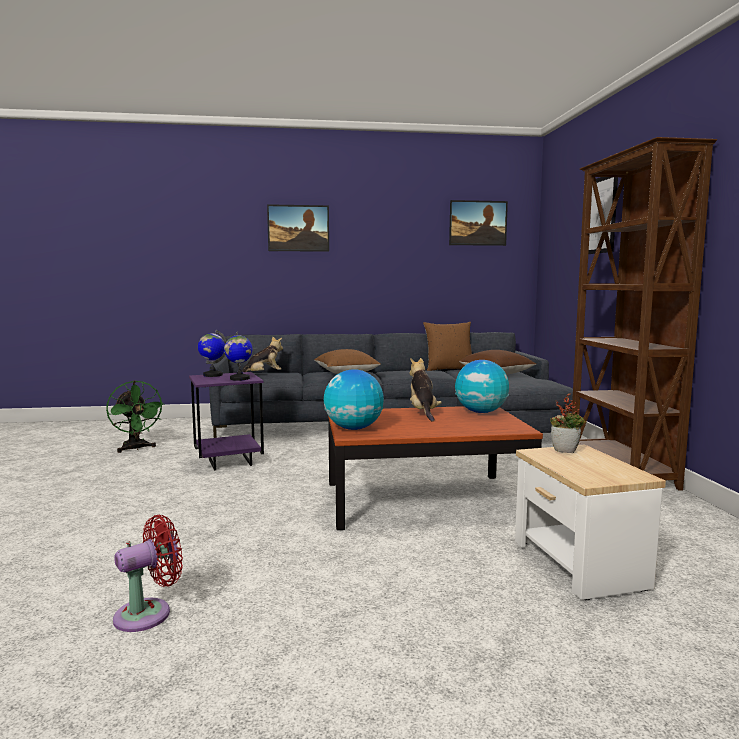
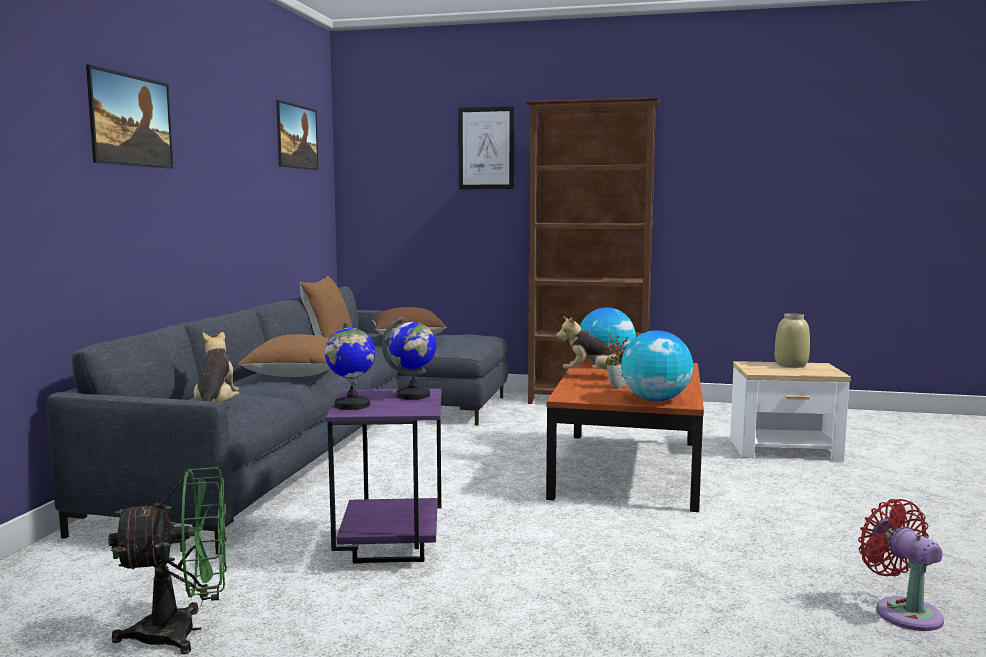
camera: 70 degrees left, 0 degrees up
(566, 451) = (754, 366): potted plant -> potted plant (617, 386)
(604, 464) = (791, 365): none -> beige vase

